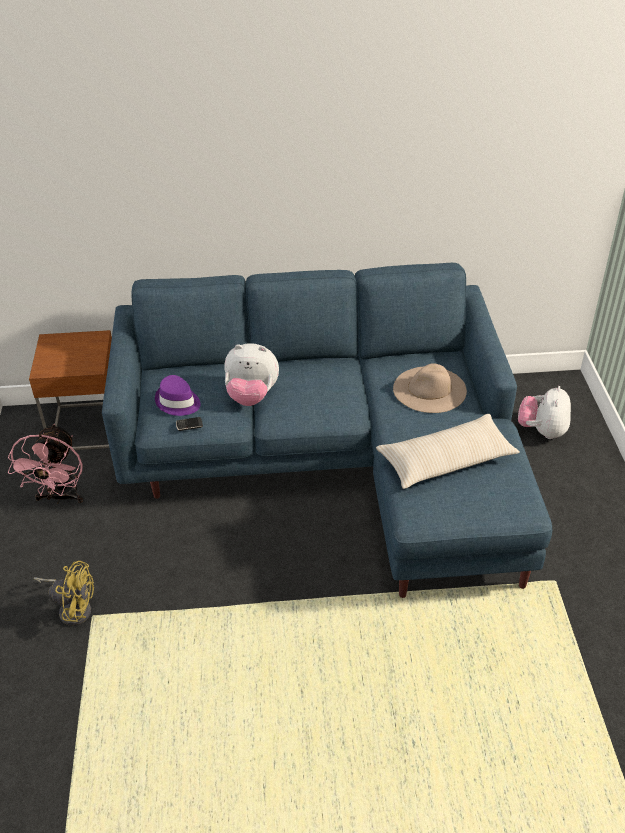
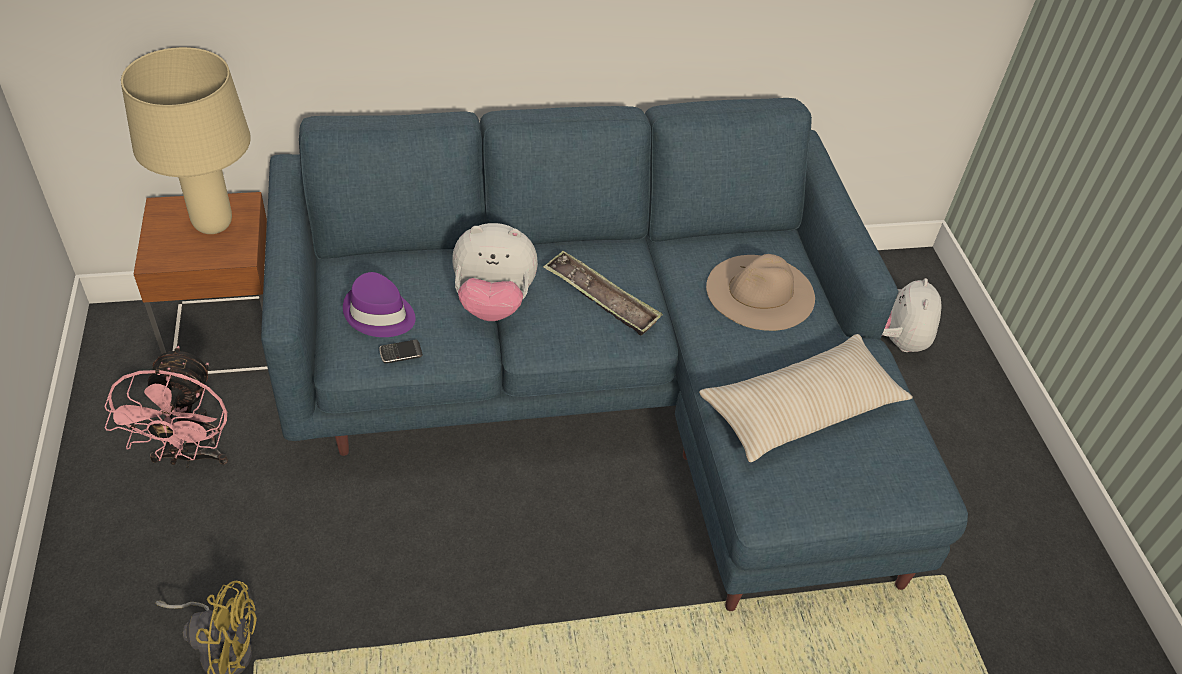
camera: 10 degrees left, 5 degrees up
(78, 349) = (212, 224): none -> beige table lamp
(322, 393) = (601, 298): none -> tray

